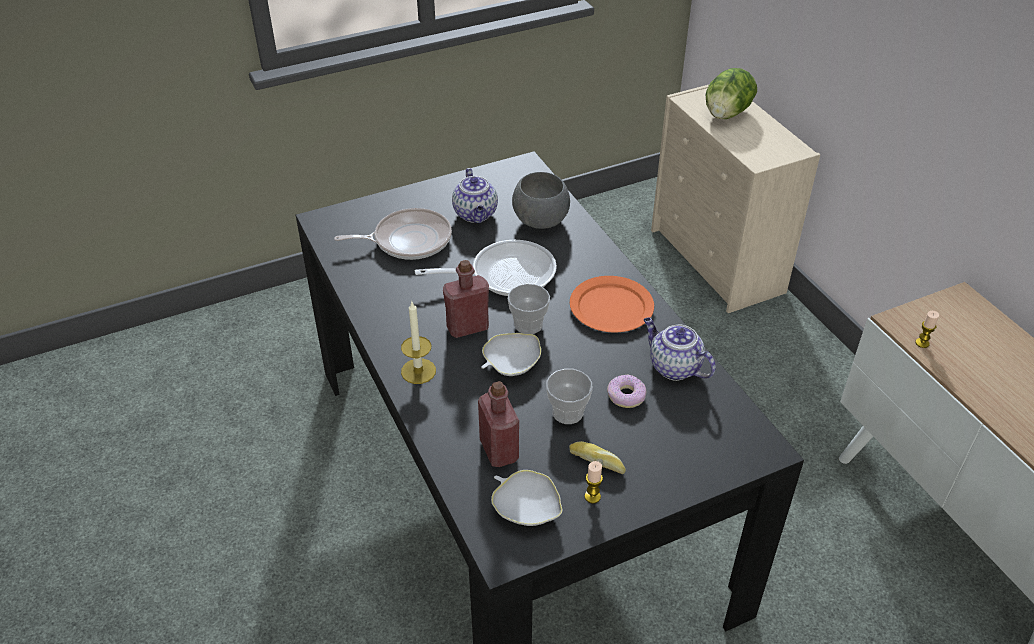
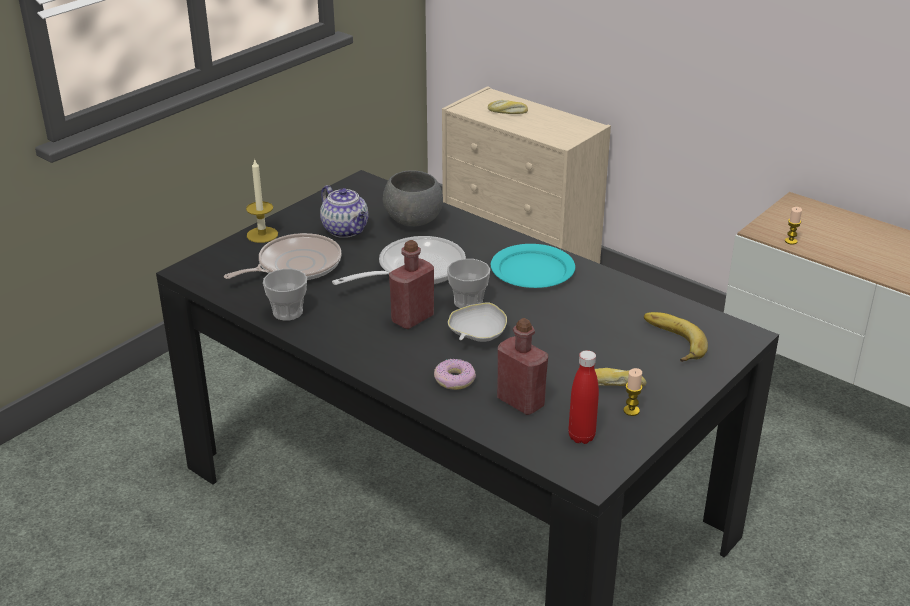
camera: 25 degrees left, 10 degrees down
(418, 371) = (393, 364): candle -> candle (262, 235)
(526, 508) = (581, 437): white bowl -> red bottle
(567, 412) = (558, 357): cup -> cup (288, 312)
(611, 307) = (532, 270): orange plate -> turquoise plate
(626, 396) = (599, 331): donut -> donut (454, 380)
(673, 367) = (622, 299): teapot -> none
(685, 432) = (670, 342): none -> banana
(726, 114) = (507, 112): lettuce -> bread

